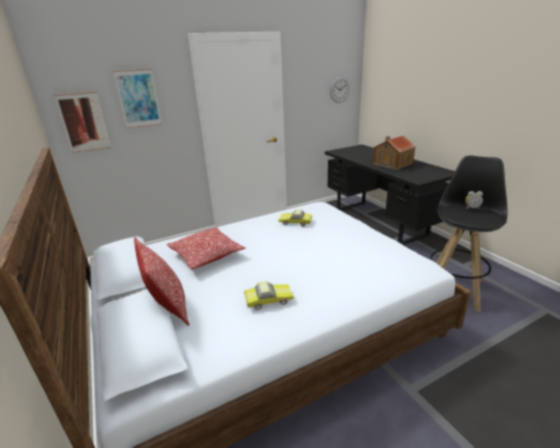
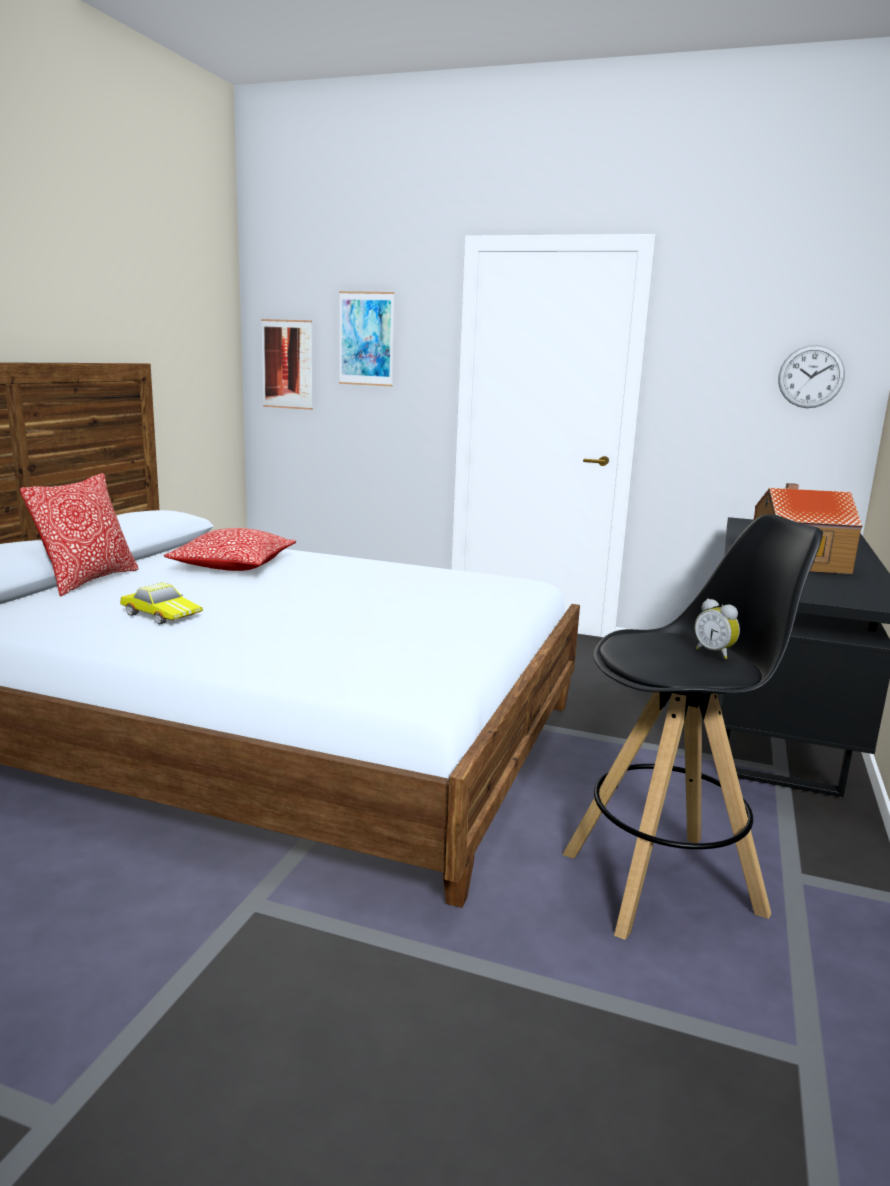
camera: 45 degrees right, 10 degrees down
(295, 222) = (422, 582): toy car -> none

